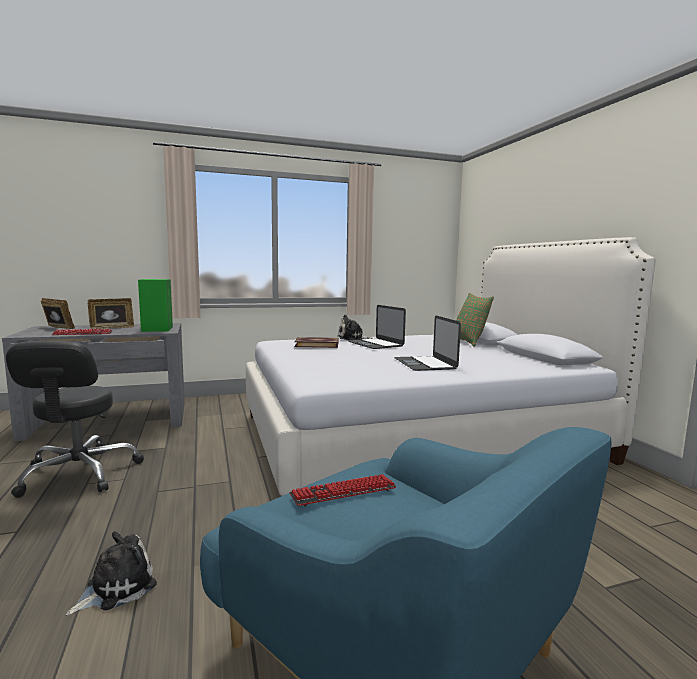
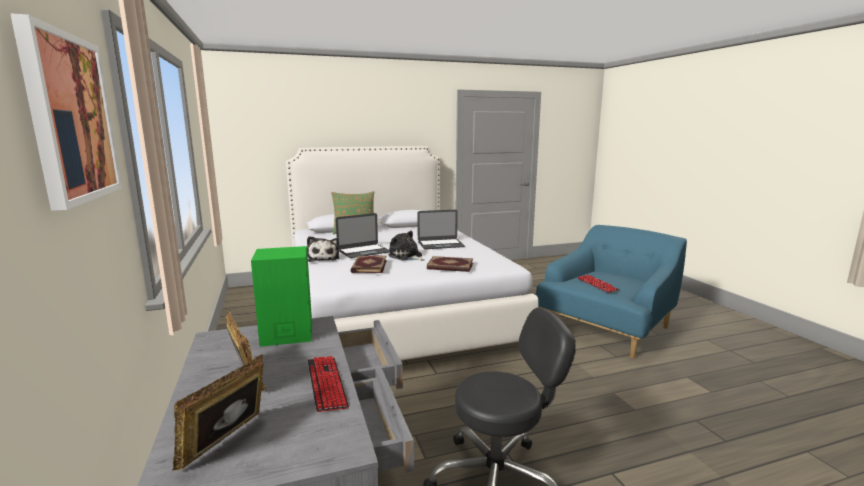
camera: 90 degrees left, 5 degrees up
(117, 587) = (628, 398): plush toy -> plush toy (406, 256)
(119, 210) = (70, 118): none -> picture
(315, 363) = (450, 266): none -> book

